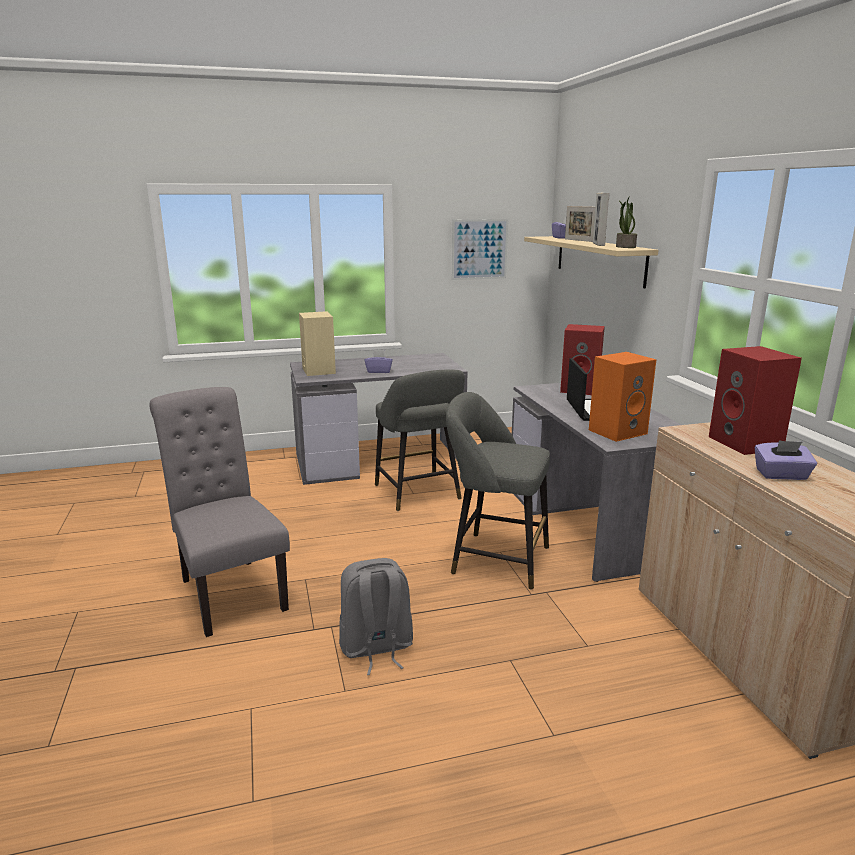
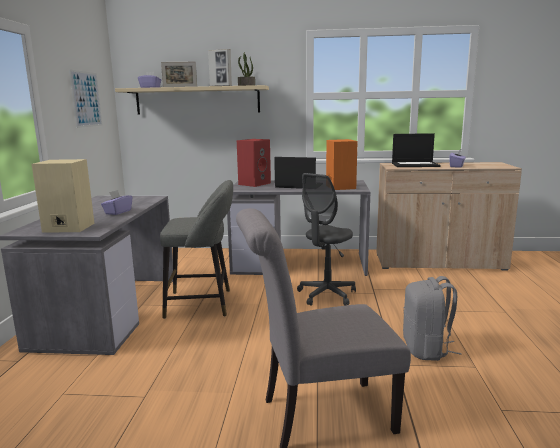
camera: 70 degrees left, 5 degrees down
(494, 559) = (326, 295): grey stool -> grey office chair
(747, 443) = (415, 165): red speaker -> laptop

